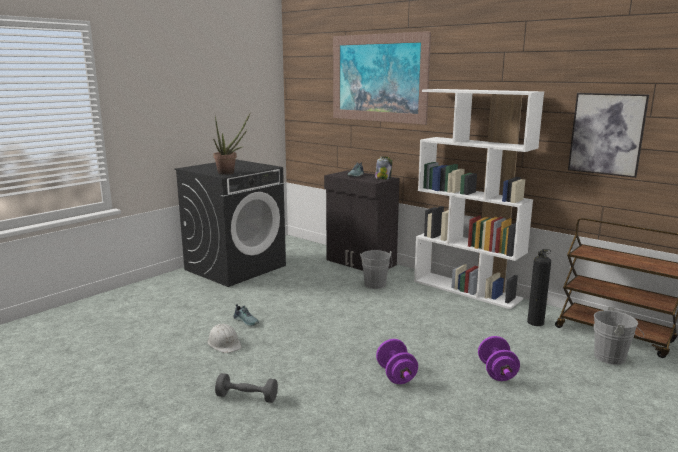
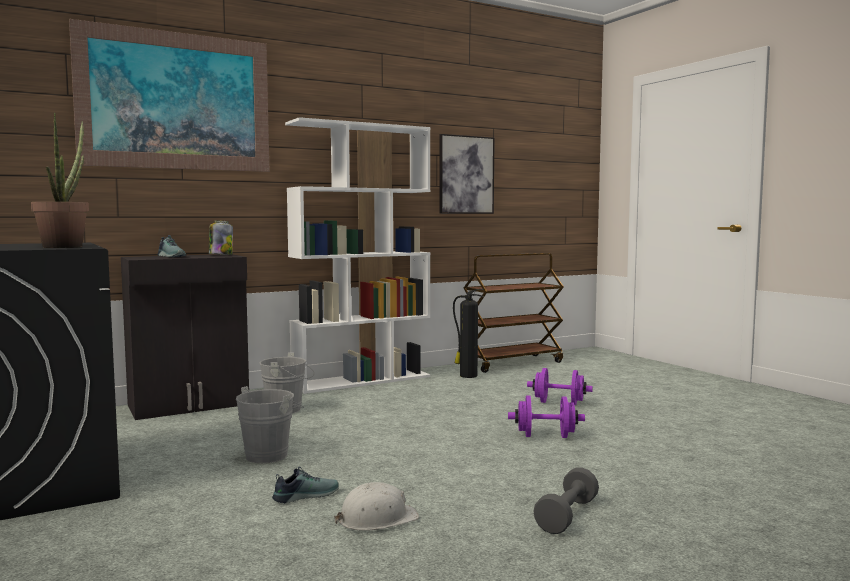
camera: 70 degrees left, 10 degrees down
(613, 357) = (552, 371): grey bucket -> grey bucket (270, 454)

